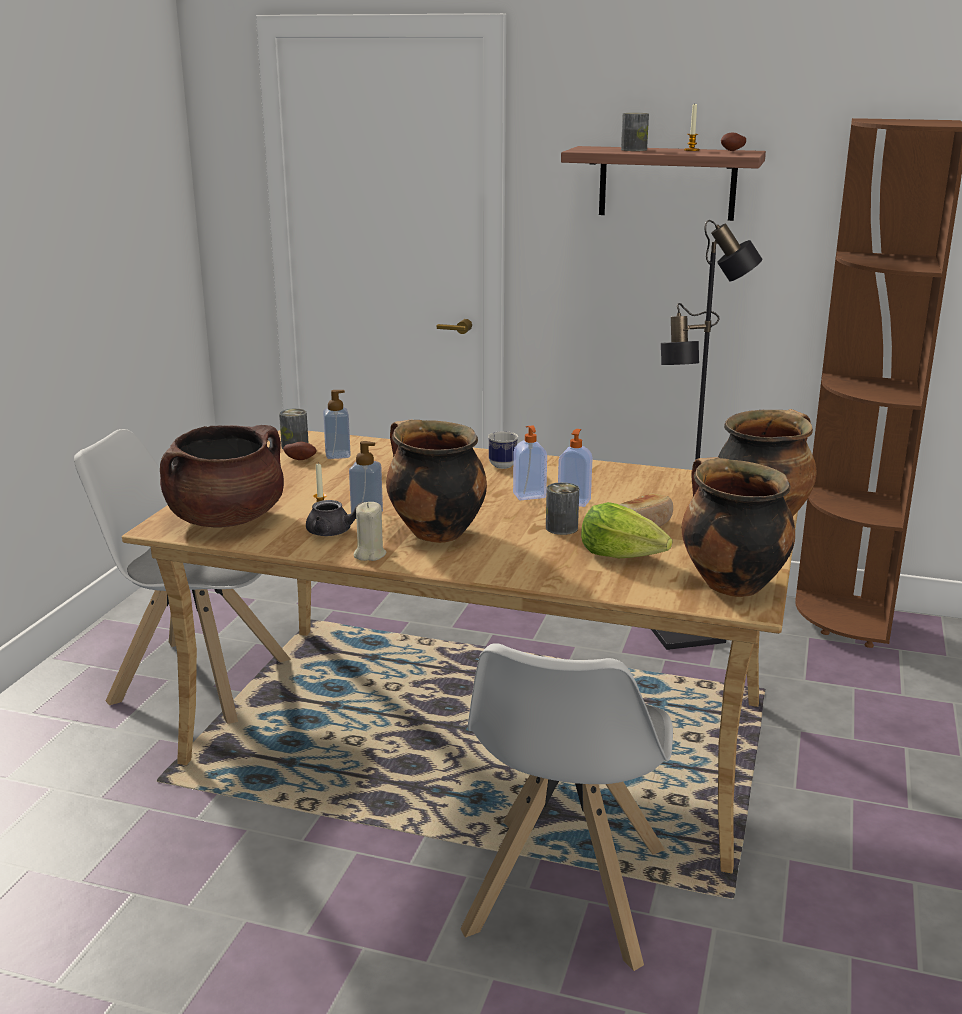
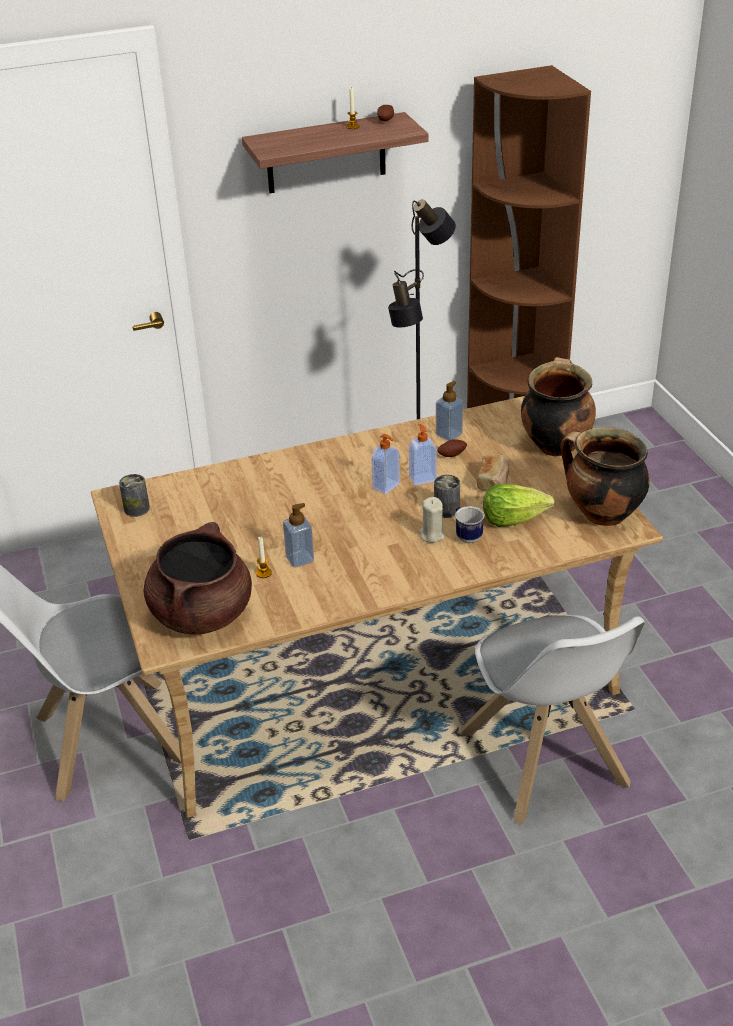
camera: 35 degrees left, 15 degrees up
(301, 459) = (163, 521): potato -> potato (451, 454)
(334, 532) = (301, 587): grey teapot -> none
(338, 455) = (186, 504): soap dispenser -> soap dispenser (449, 434)
(369, 554) = (356, 597): beige candle -> beige candle (431, 535)
(434, 533) = (370, 554): cooking pot -> none
(503, 464) = (325, 459): mug -> mug (466, 536)
(634, 150) = (308, 138): can -> none

